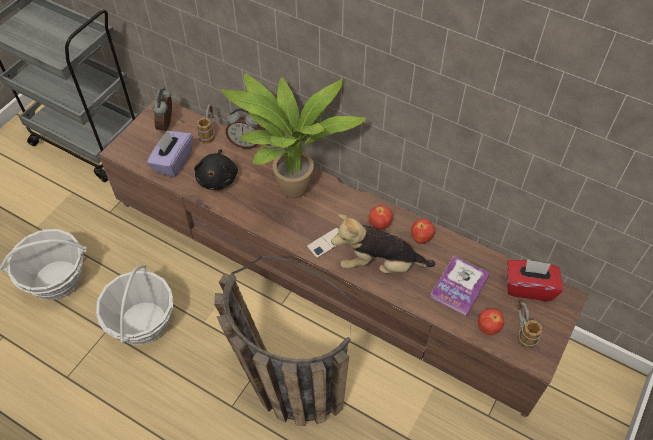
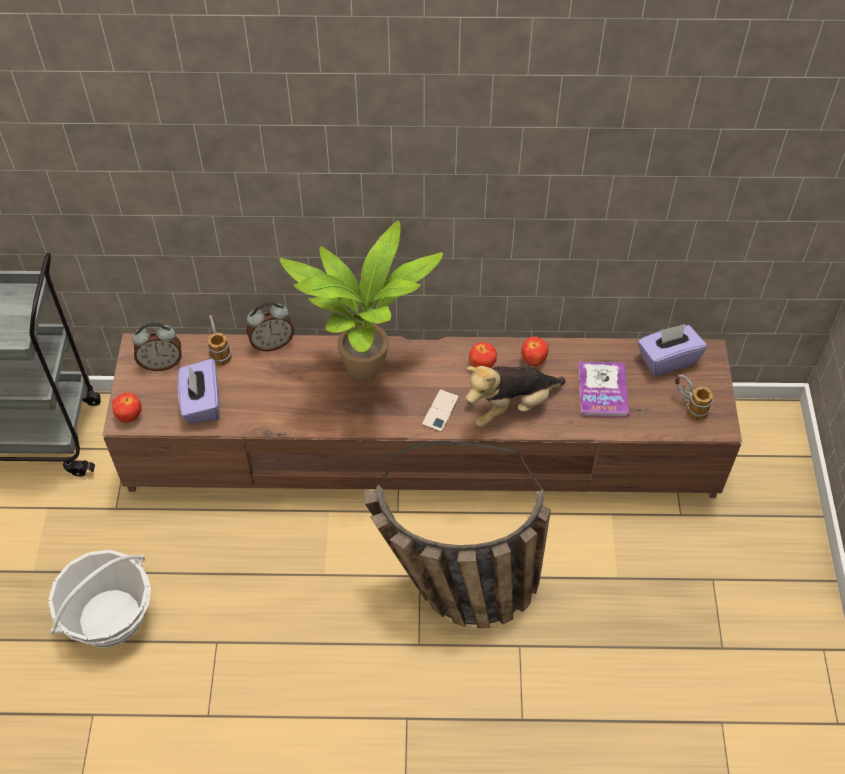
camera: 30 degrees left, 0 degrees up
(143, 323) = (254, 611): basket -> none
(167, 125) = (161, 363): alarm clock -> alarm clock turned 75 degrees counterclockwise
(218, 178) = (269, 397): black plush toy -> none
(488, 328) = (655, 418): apple -> apple (130, 416)
(528, 287) = (667, 359): red tissue box -> purple tissue box

